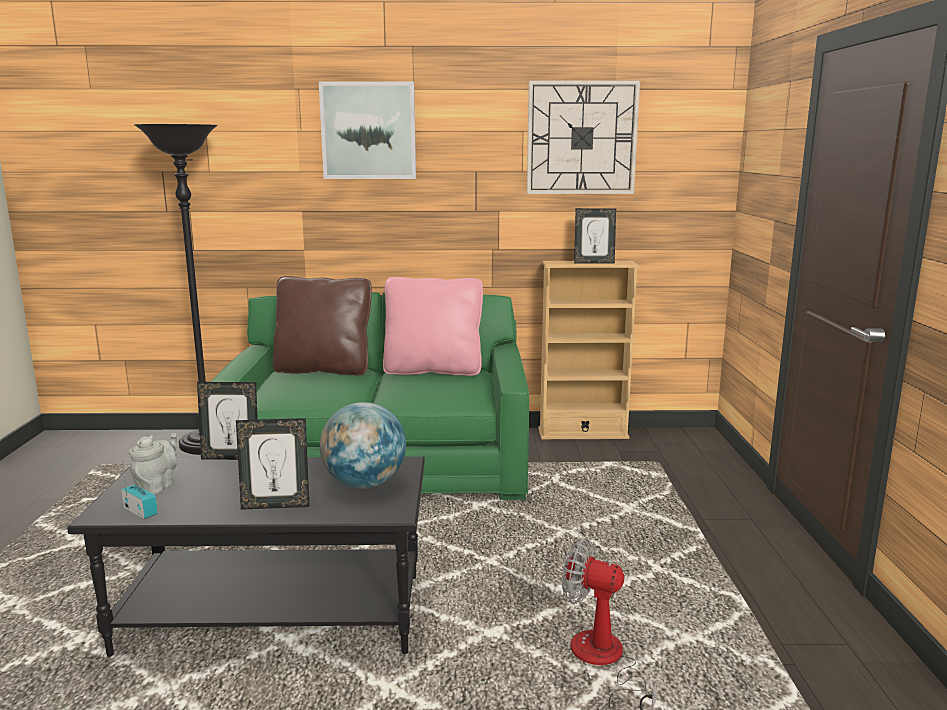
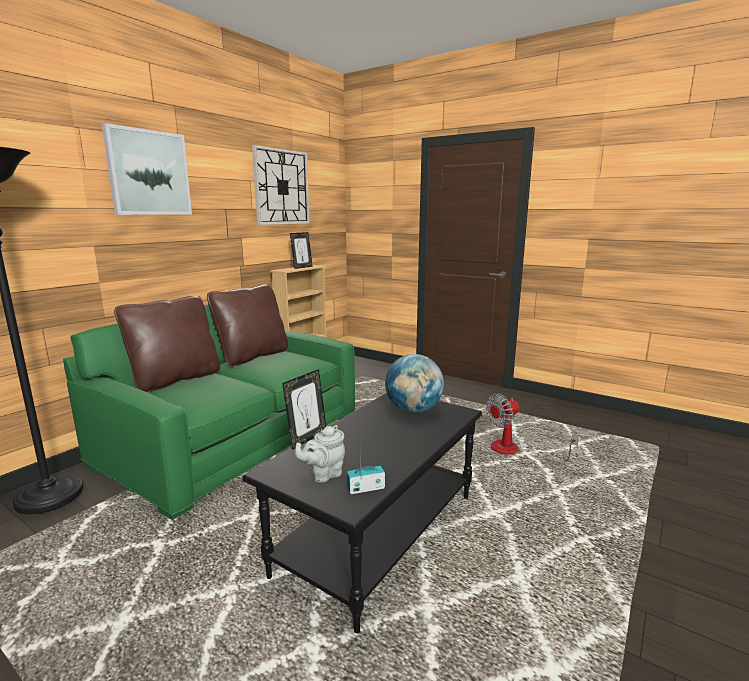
camera: 55 degrees left, 0 degrees up
(157, 486) = (323, 474): grey teapot -> grey teapot turned 90 degrees counterclockwise
(276, 505) = (414, 439): picture frame -> none
(433, 370) = (252, 356): pink pillow -> brown pillow

